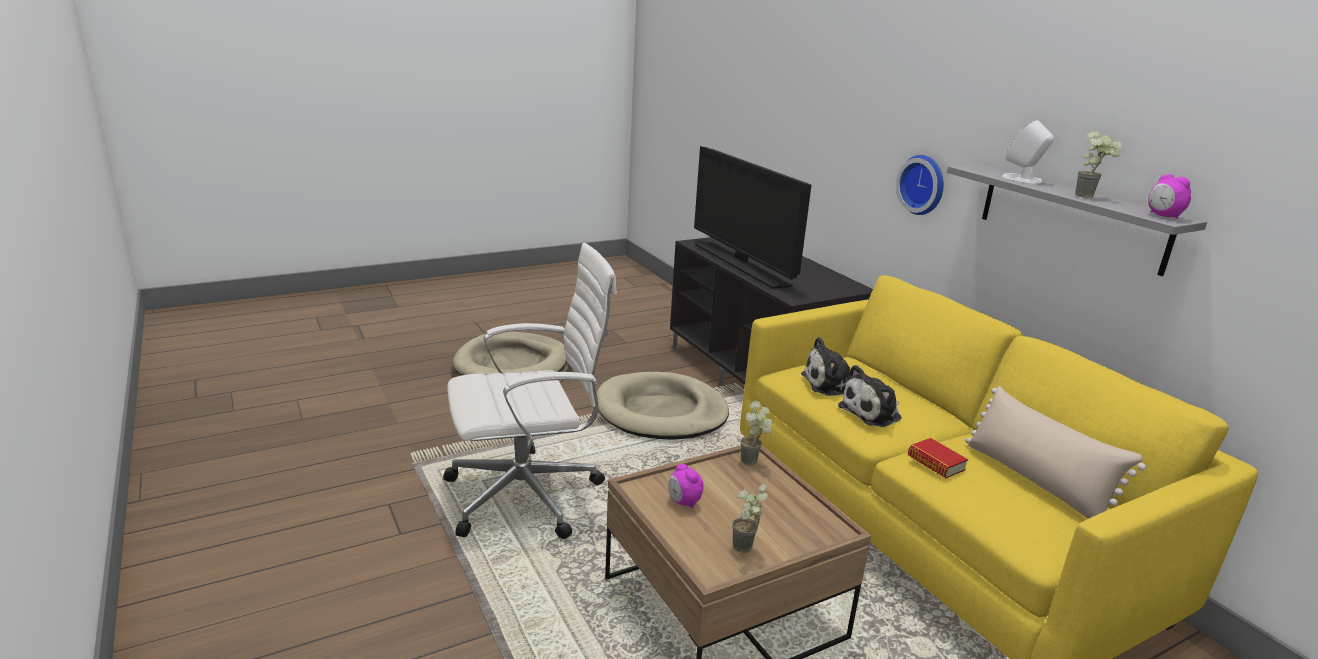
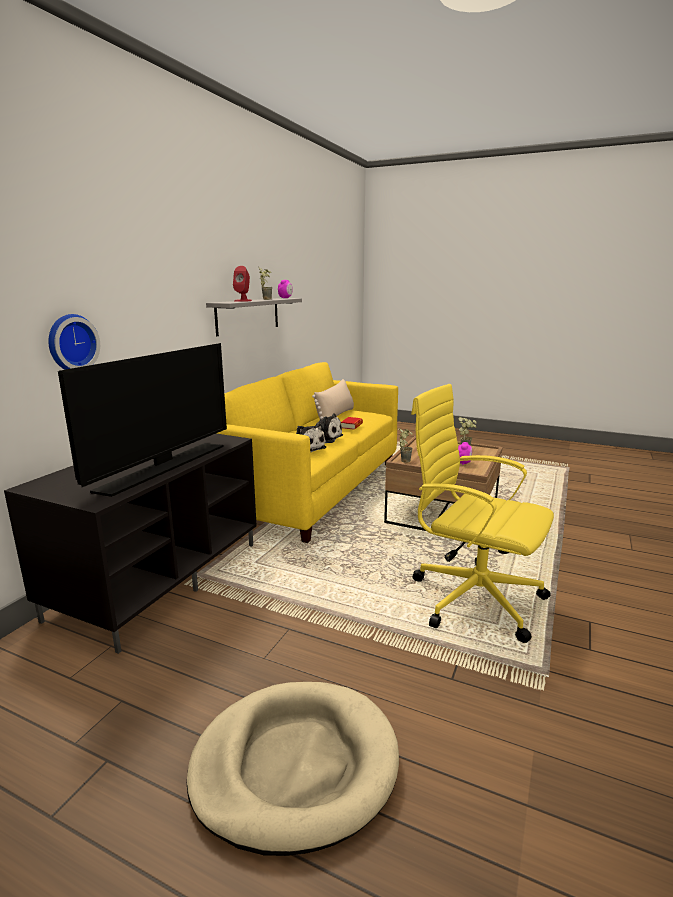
camera: 125 degrees left, 5 degrees down
(528, 495) = (472, 597): white office chair -> yellow office chair
(661, 412) = (284, 598): beige dog bed -> none
(923, 184) = (178, 330): wall clock -> wall clock (71, 343)
(1022, 179) = (243, 301): white speaker -> red speaker

